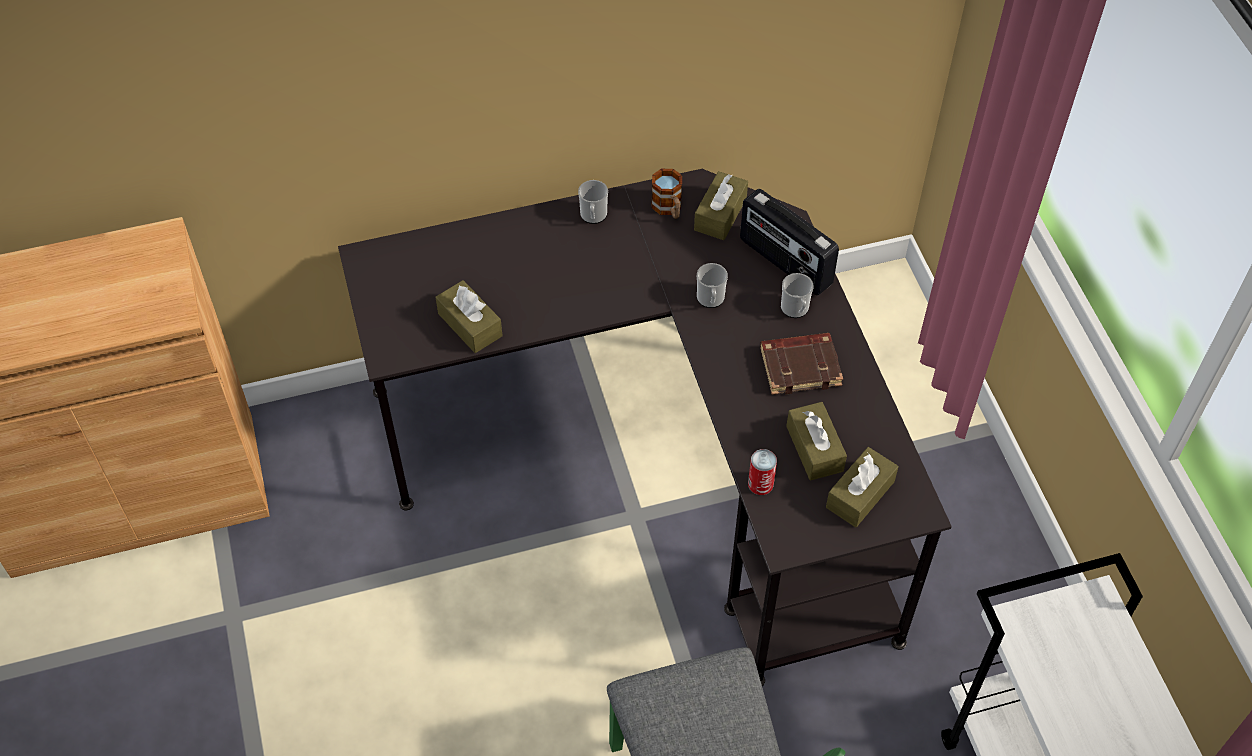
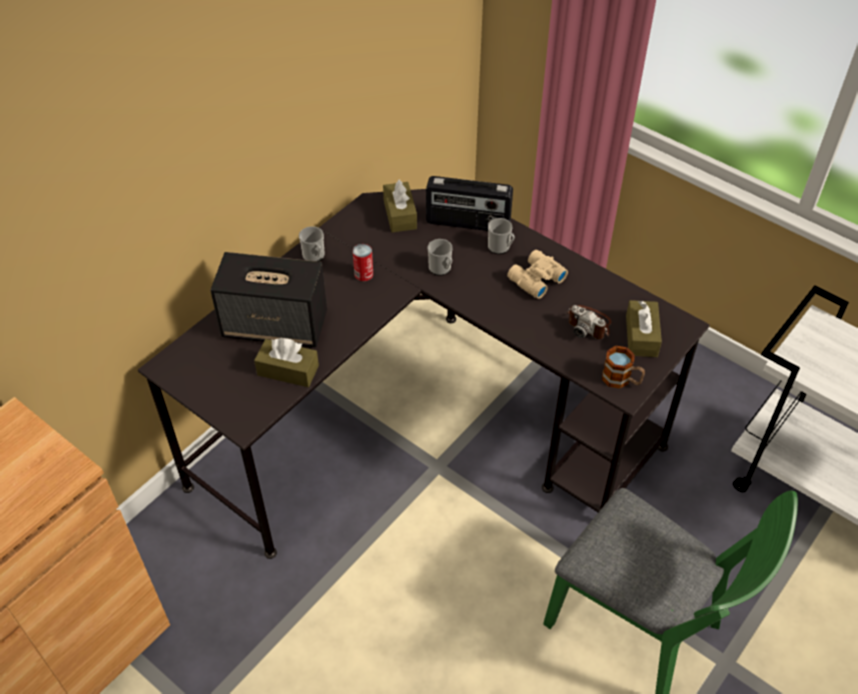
camera: 35 degrees left, 5 degrees down
(497, 271) = (276, 325): none -> speaker
(669, 208) = (362, 227): mug -> mug (621, 380)
(760, 484) = (576, 364): can -> can (363, 274)
(800, 366) = (535, 279): brown book -> beige binoculars
(814, 448) = (589, 324): brown tissue box -> camera

